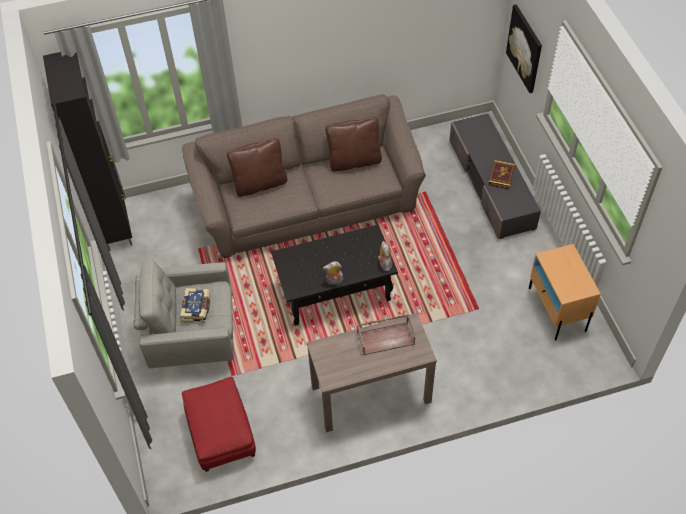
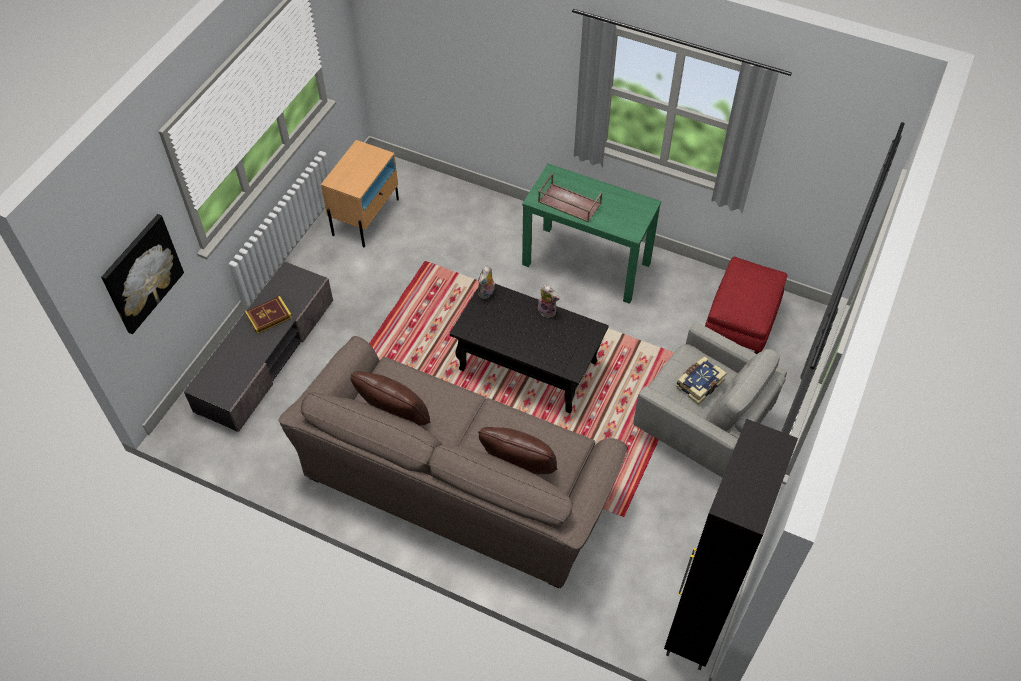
camera: 140 degrees left, 0 degrees up
(370, 394) = (587, 264): brown console table -> green console table

